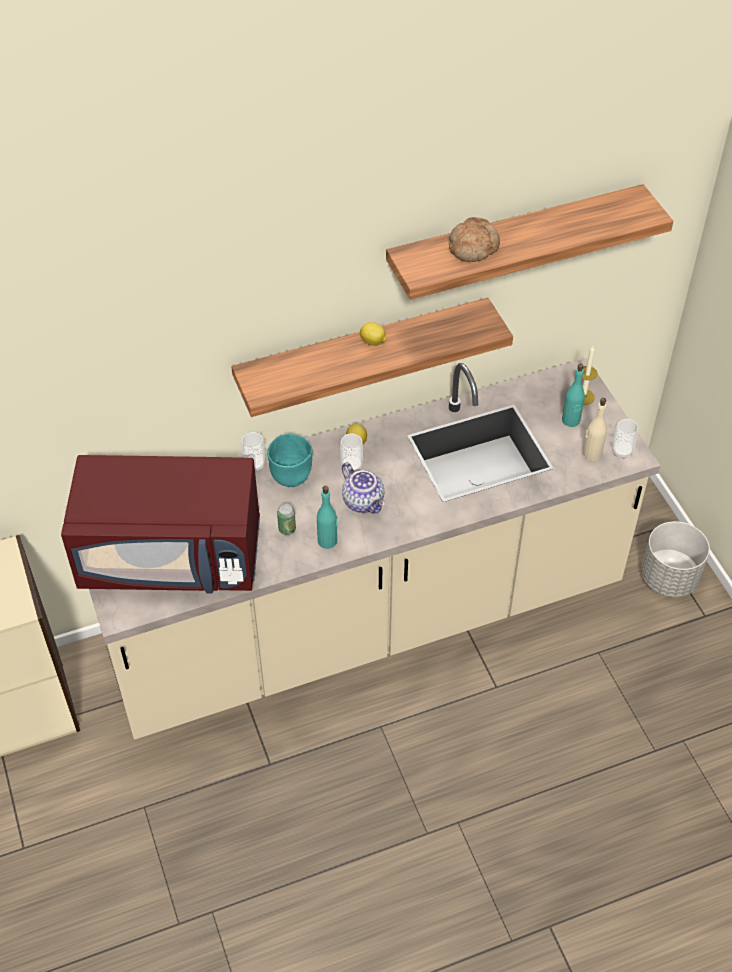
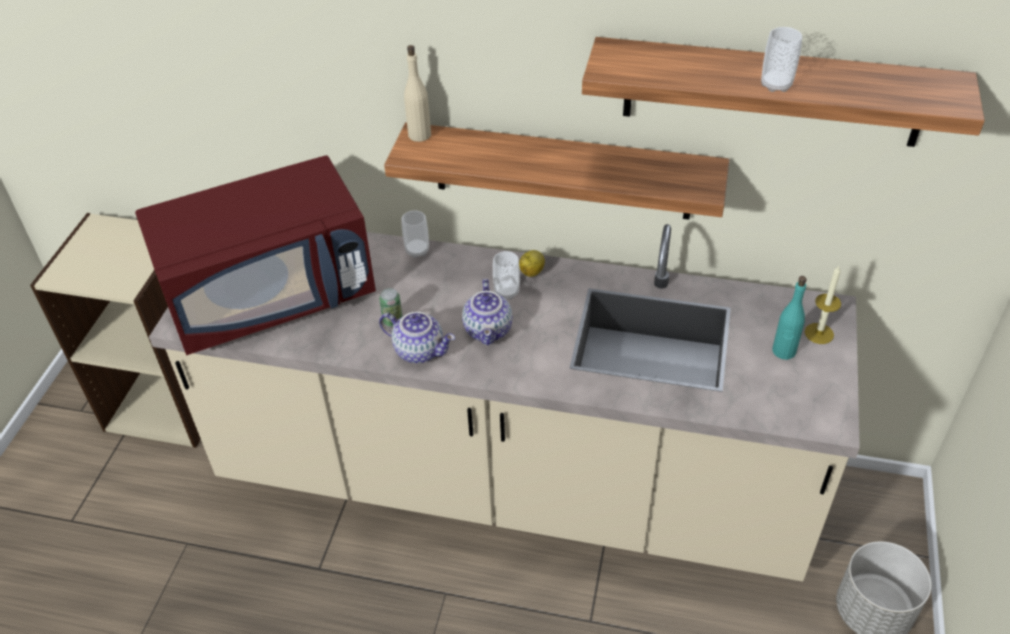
camera: 35 degrees right, 5 degrees down
(172, 555) = (272, 295): red microwave -> red microwave turned 60 degrees counterclockwise
(291, 475) = (442, 275): turquoise bowl -> none
(327, 541) = (420, 350): turquoise bottle -> teapot
(373, 342) = (562, 153): lemon -> none
(473, 247) = (695, 65): bread -> none
(591, 454) = (781, 397): beige bottle -> beige bottle (419, 135)
(622, 451) = (821, 411): cup -> cup (776, 85)

